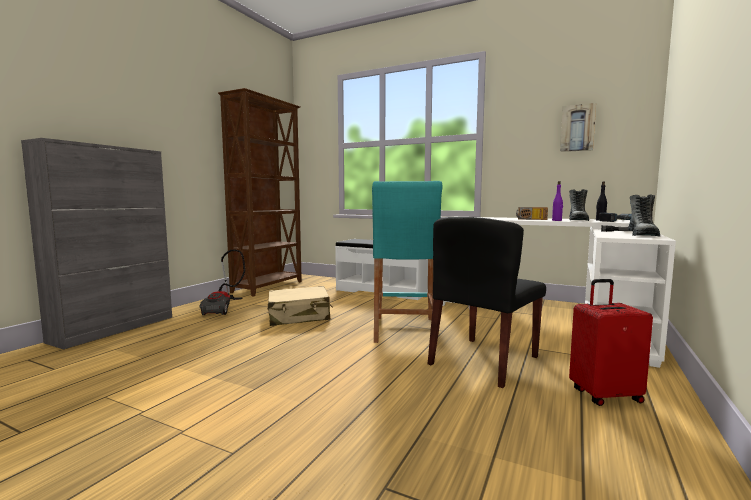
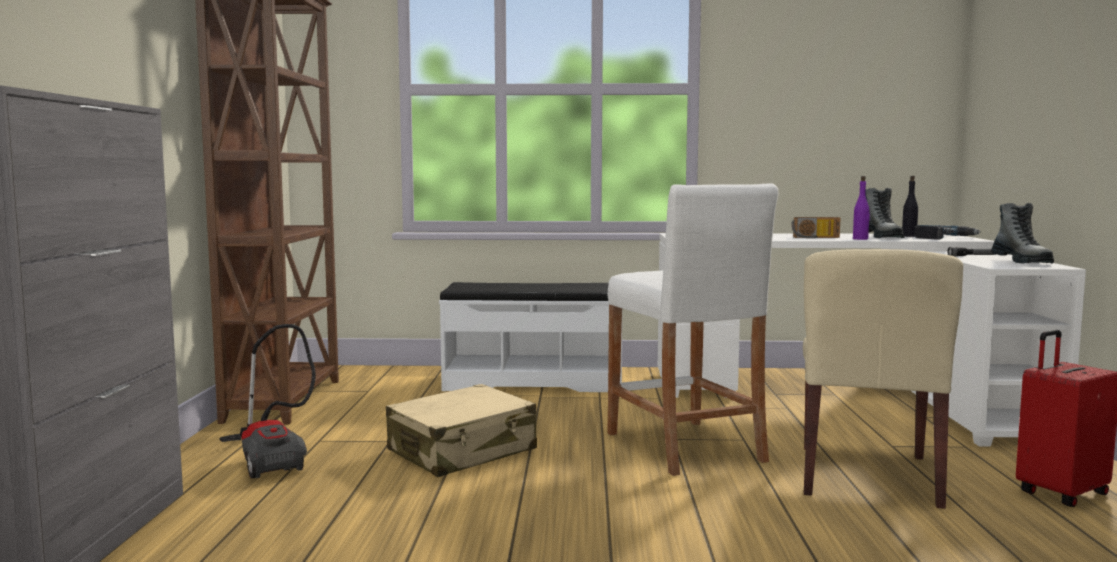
camera: 25 degrees left, 0 degrees up
(404, 330) = (684, 447): turquoise stool -> white stool
(484, 361) = (867, 475): black chair -> beige chair
(577, 128) = (851, 86): picture -> none

